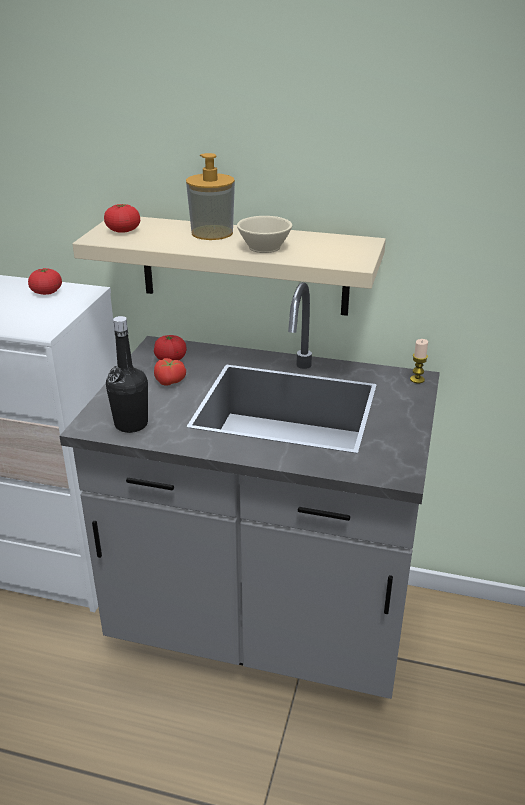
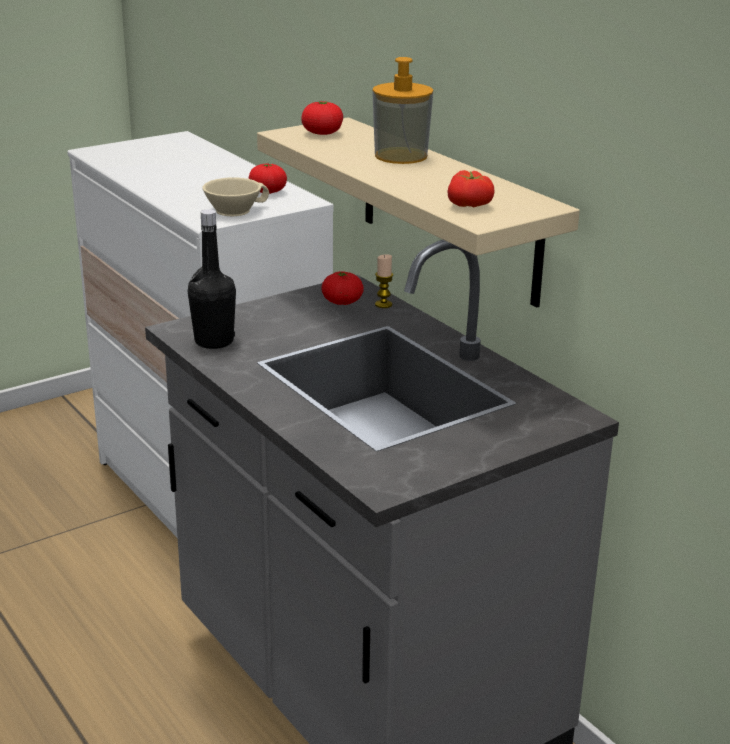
camera: 40 degrees right, 5 degrees down
(170, 381) = (308, 320): tomato -> tomato (470, 205)
(263, 246) = (421, 180): beige cup -> beige cup (233, 209)
(417, 379) = (573, 417): candle -> candle (383, 304)

